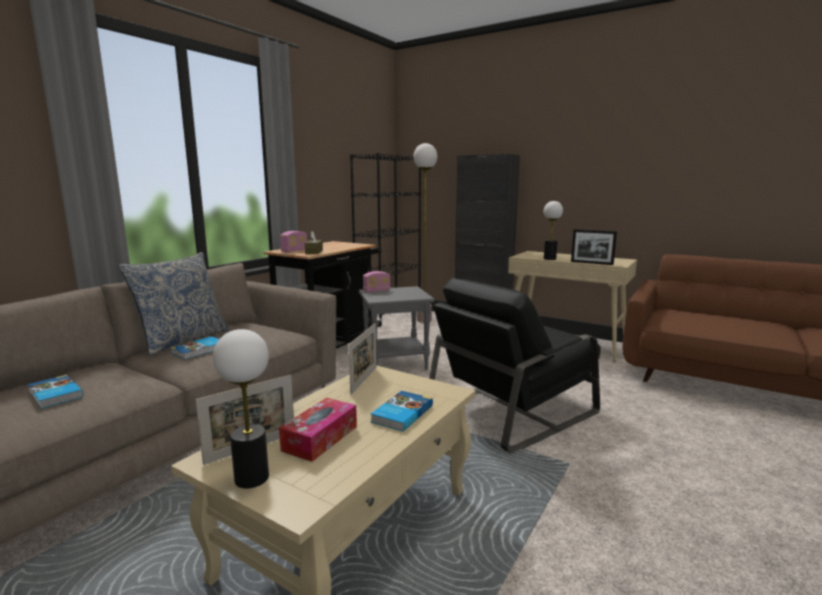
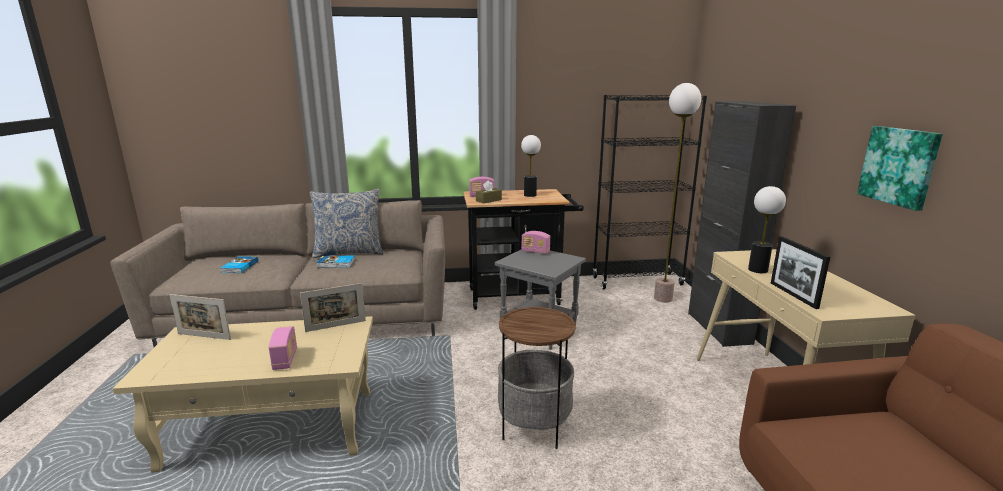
camera: 50 degrees right, 5 degrees up
(251, 478) = (167, 351): table lamp -> table lamp (529, 195)
(320, 438) = (228, 349): tissue box -> none
(401, 414) = (285, 360): book -> radio
(513, 409) = (534, 426): black armchair -> side table
(604, 182) = (899, 166): none -> picture

